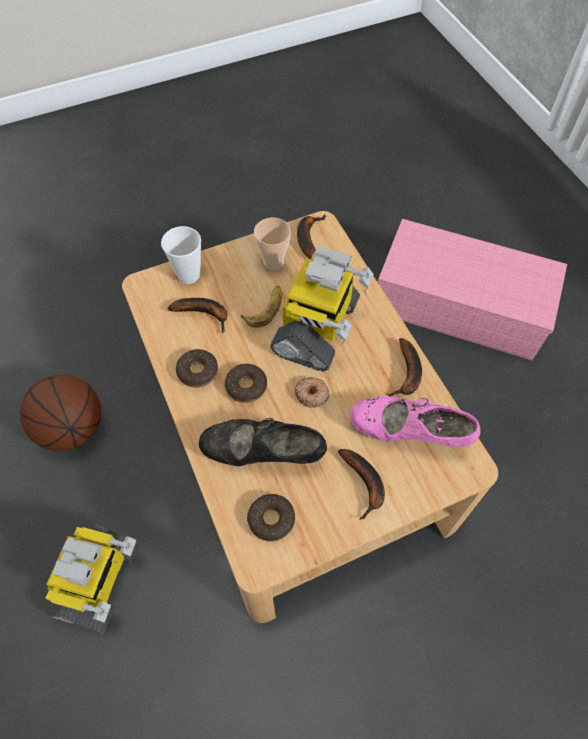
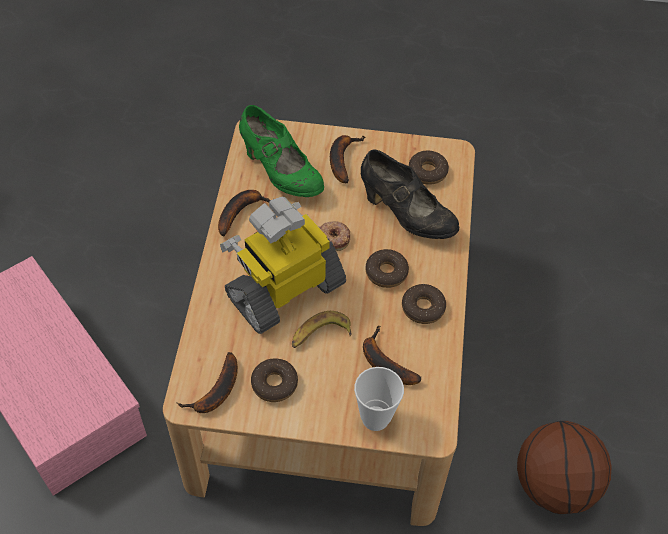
camera: 150 degrees left, 5 degrees down
(99, 582) = (571, 326): toy robot -> none
(273, 262) = (274, 384): cup -> donut
(408, 433) = (280, 172): pink shoe -> green shoe

